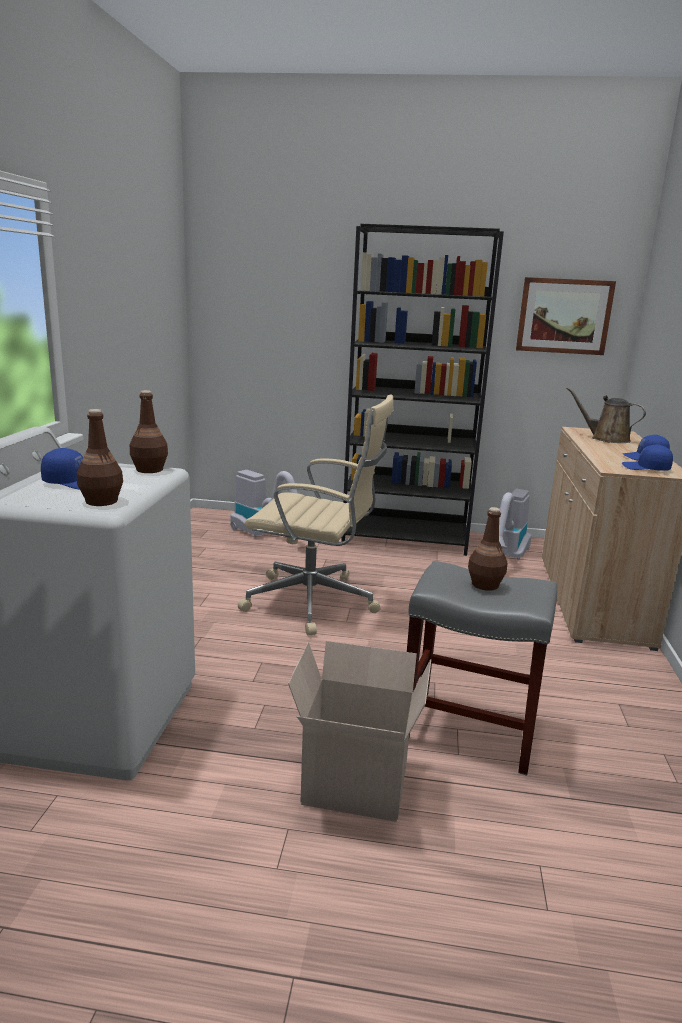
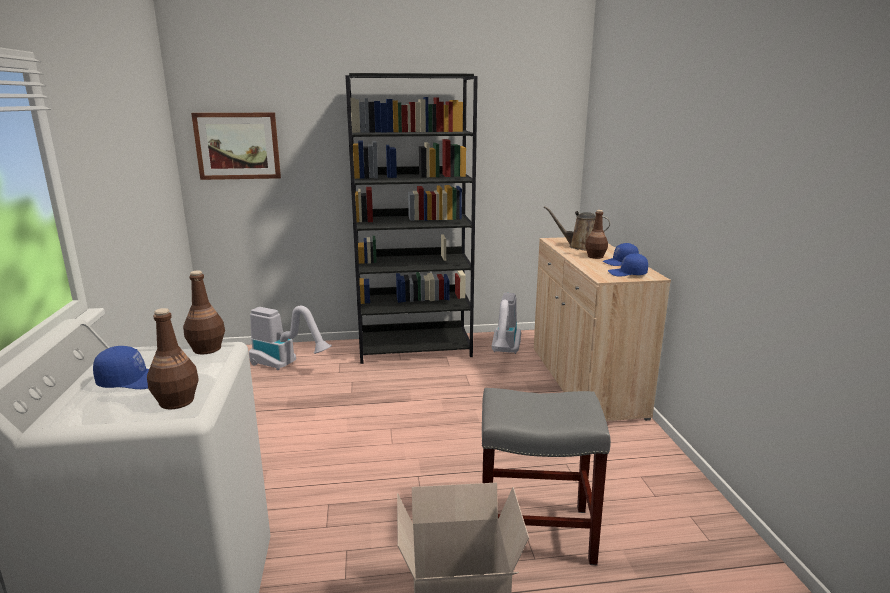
camera: 15 degrees left, 0 degrees up
(314, 602) = (357, 429): beige office chair -> none
(485, 585) = (541, 407): brown bottle -> brown bottle (595, 256)
(564, 316) = (526, 143): picture -> picture (237, 146)

